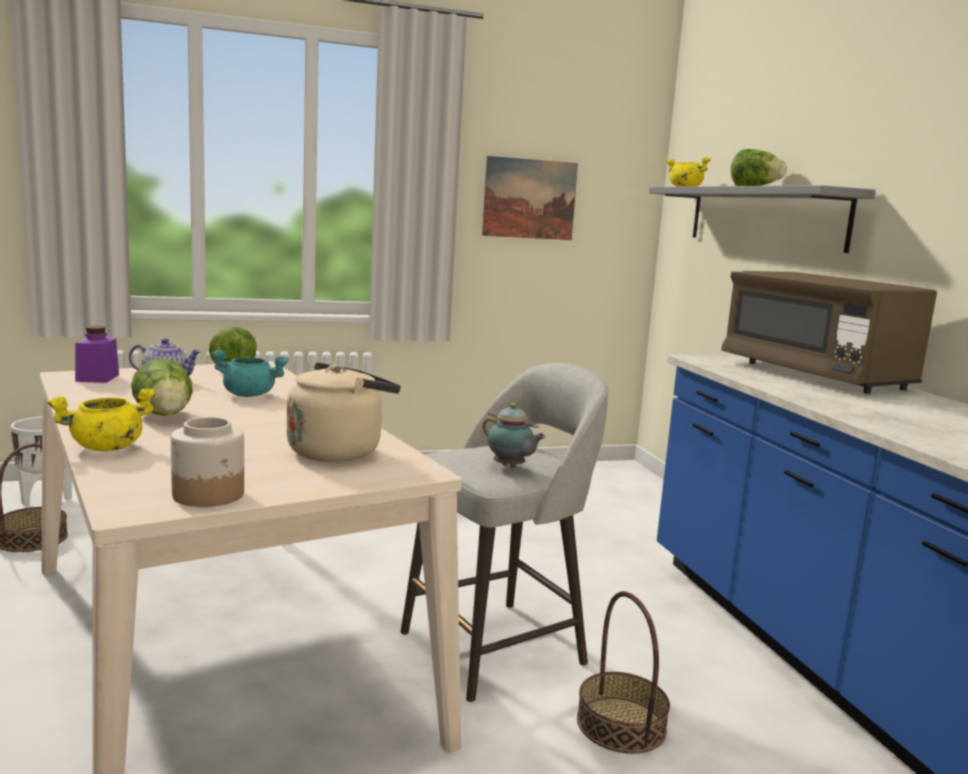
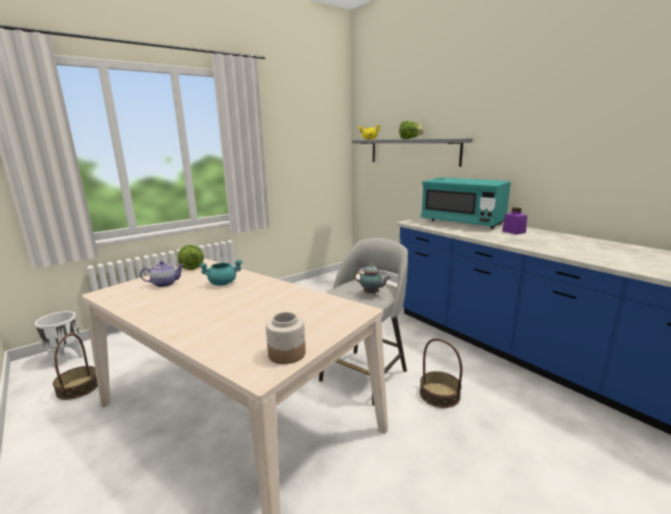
camera: 20 degrees left, 5 degrees up
(97, 378) = (123, 291): purple jar -> purple jar (513, 232)
(106, 448) = (193, 338): yellow cooking pot -> none
(165, 416) = (197, 308): lettuce -> none
(339, 451) = (312, 308): beige kettle -> none
(529, 199) = (295, 150): picture -> none
(814, 375) = (462, 222): brown microwave -> turquoise microwave

